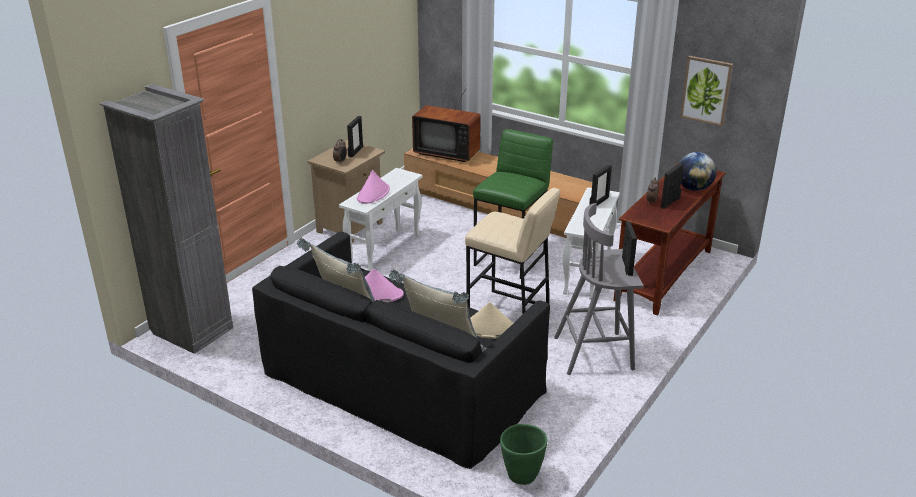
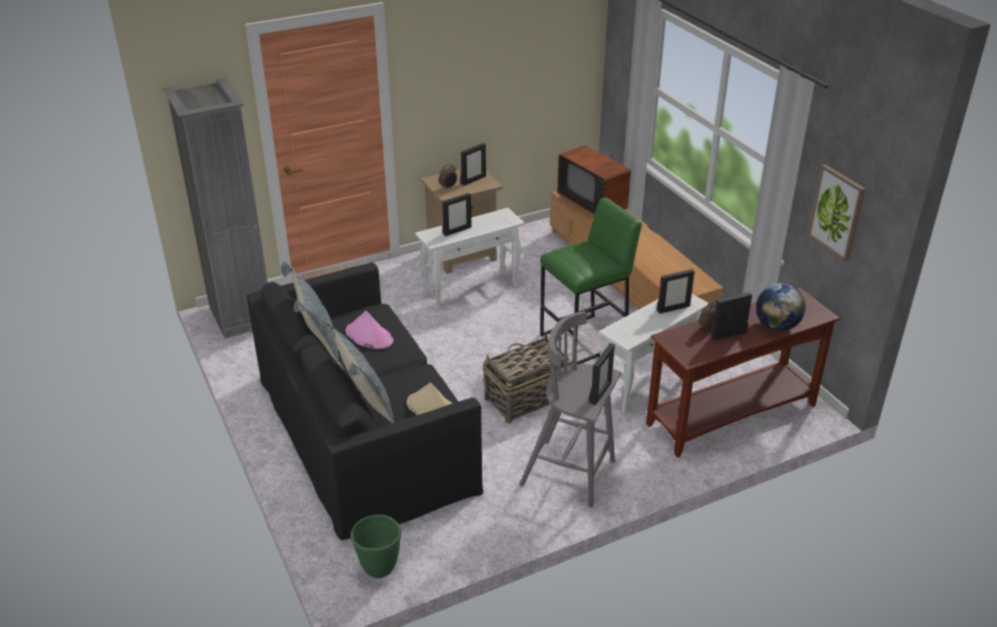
camera: 30 degrees right, 5 degrees up
(373, 194) = (457, 230): pink hat -> picture frame
(509, 313) = (526, 398): beige stool -> basket

